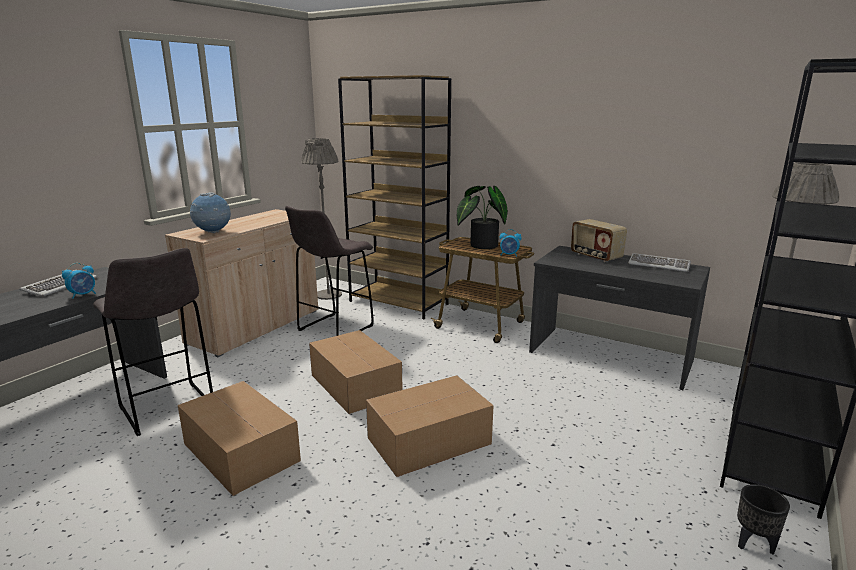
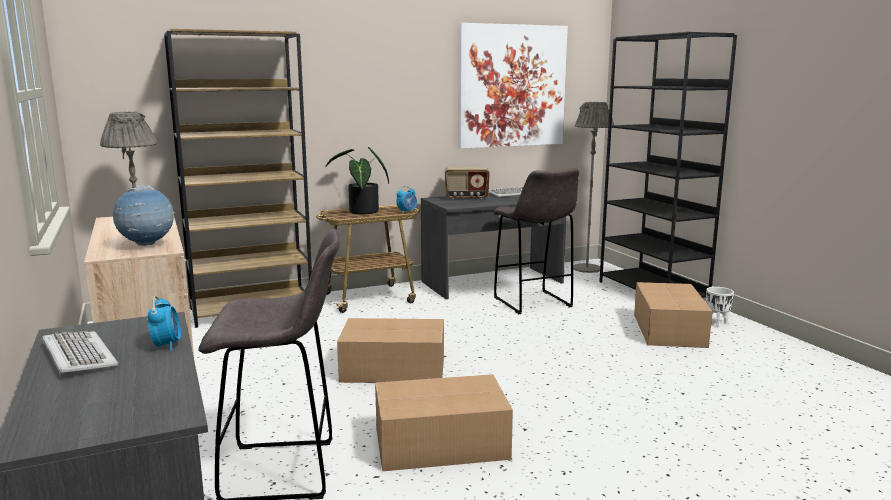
camera: 55 degrees left, 5 degrees down
(334, 329) = (251, 350): grey stool -> grey stool (533, 303)
(431, 441) = (526, 365): cardboard box -> cardboard box (669, 329)
(695, 133) = (512, 86): none -> picture
(754, 544) = (717, 323): black planter -> white planter

